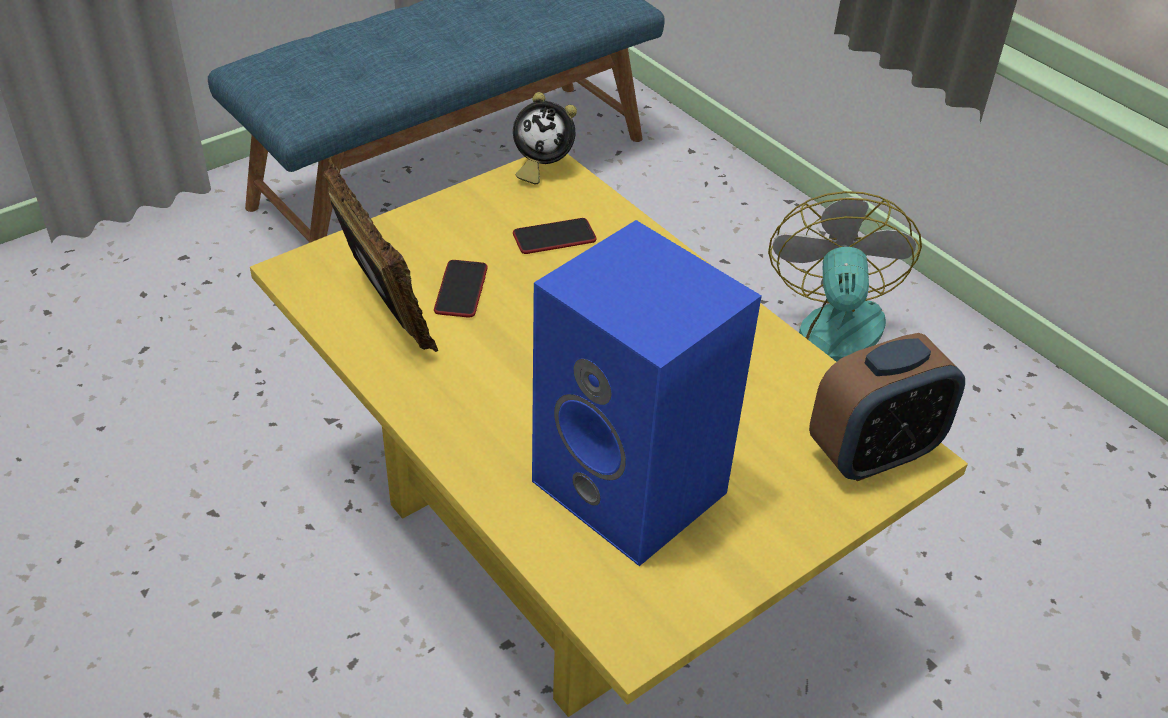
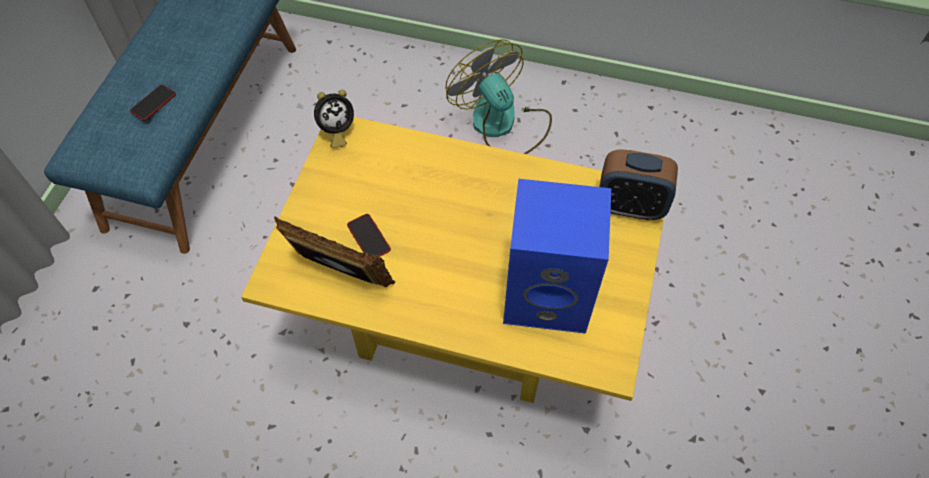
camera: 35 degrees left, 15 degrees up
(554, 237) = (385, 174): phone -> phone (153, 103)
(873, 454) = (630, 206): alarm clock -> alarm clock turned 75 degrees clockwise

